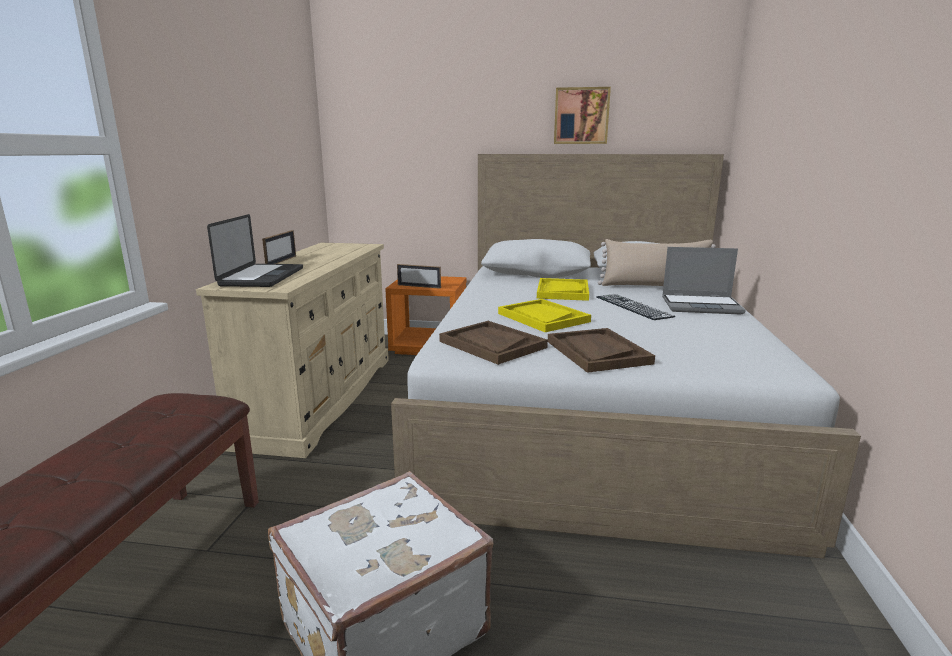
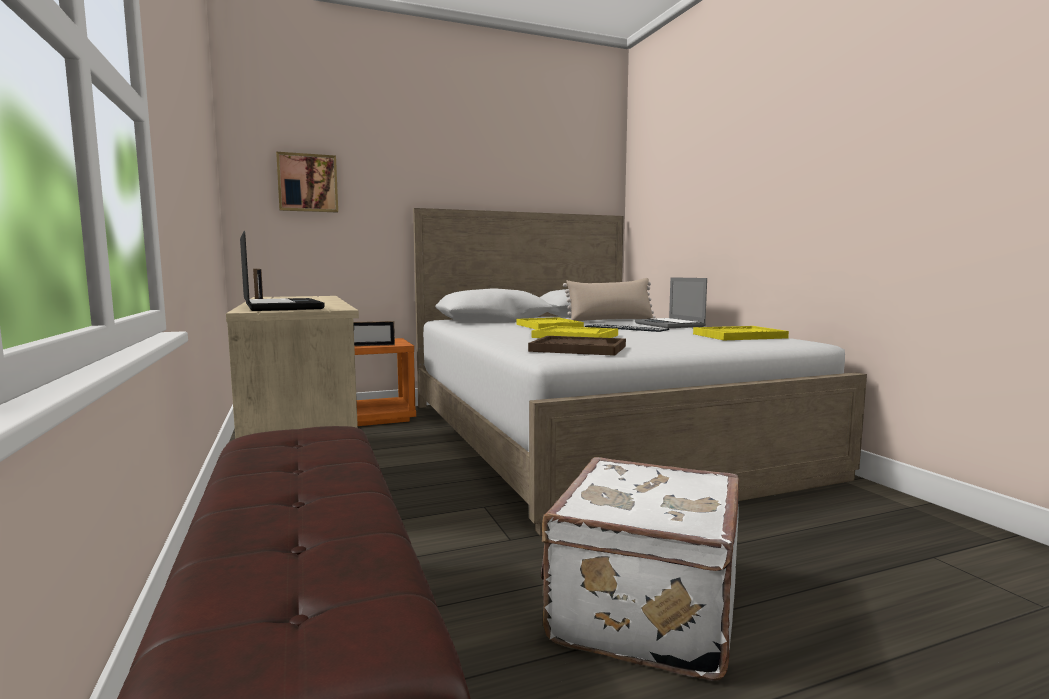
camera: 30 degrees left, 10 degrees down
(581, 116) = (508, 178): picture -> picture (307, 183)
(597, 352) = (667, 345): brown tray -> none
(701, 306) = (670, 325): laptop -> laptop turned 90 degrees clockwise
(730, 345) = (739, 336): none -> yellow tray

